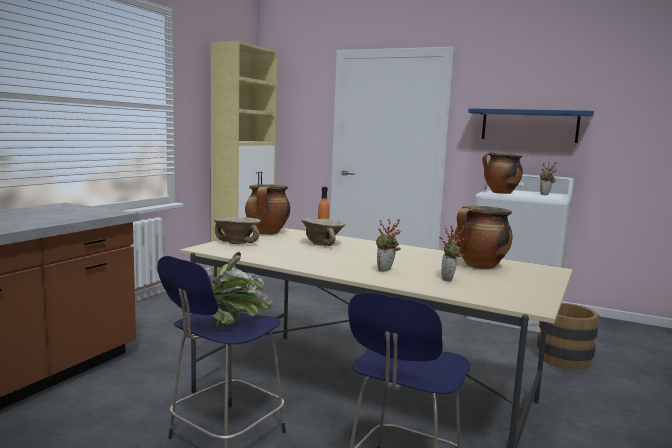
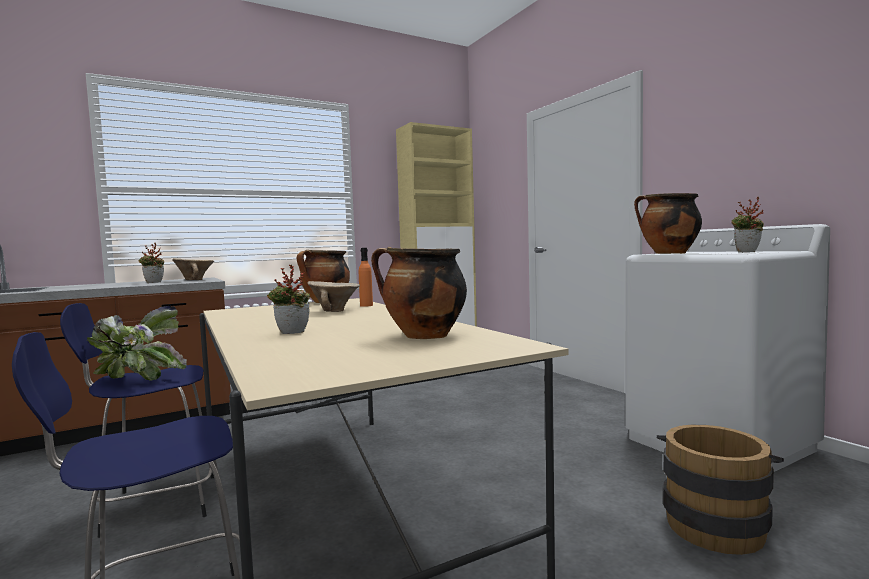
camera: 35 degrees right, 5 degrees down
(237, 243) = (266, 308): beige bowl -> beige bowl (195, 280)
(449, 280) = (319, 346): potted plant -> potted plant (153, 282)
(529, 125) = (749, 152): blue shelf -> none

